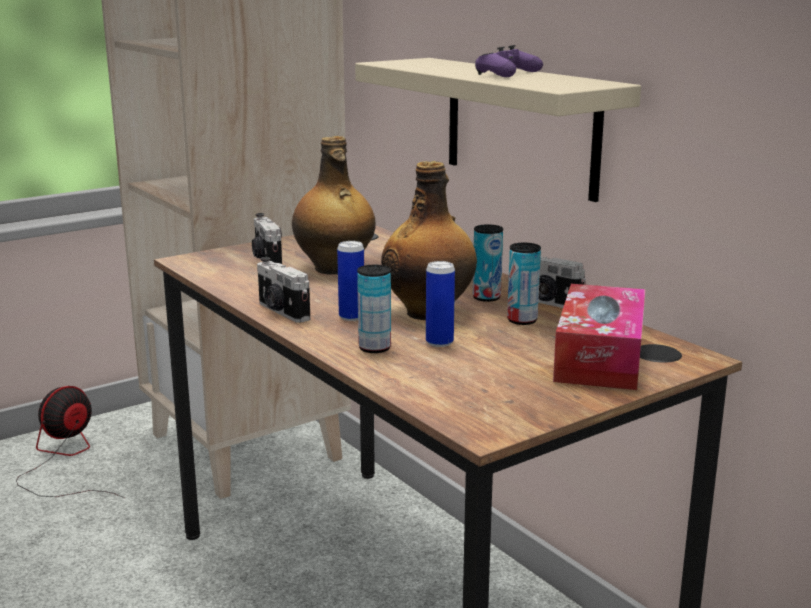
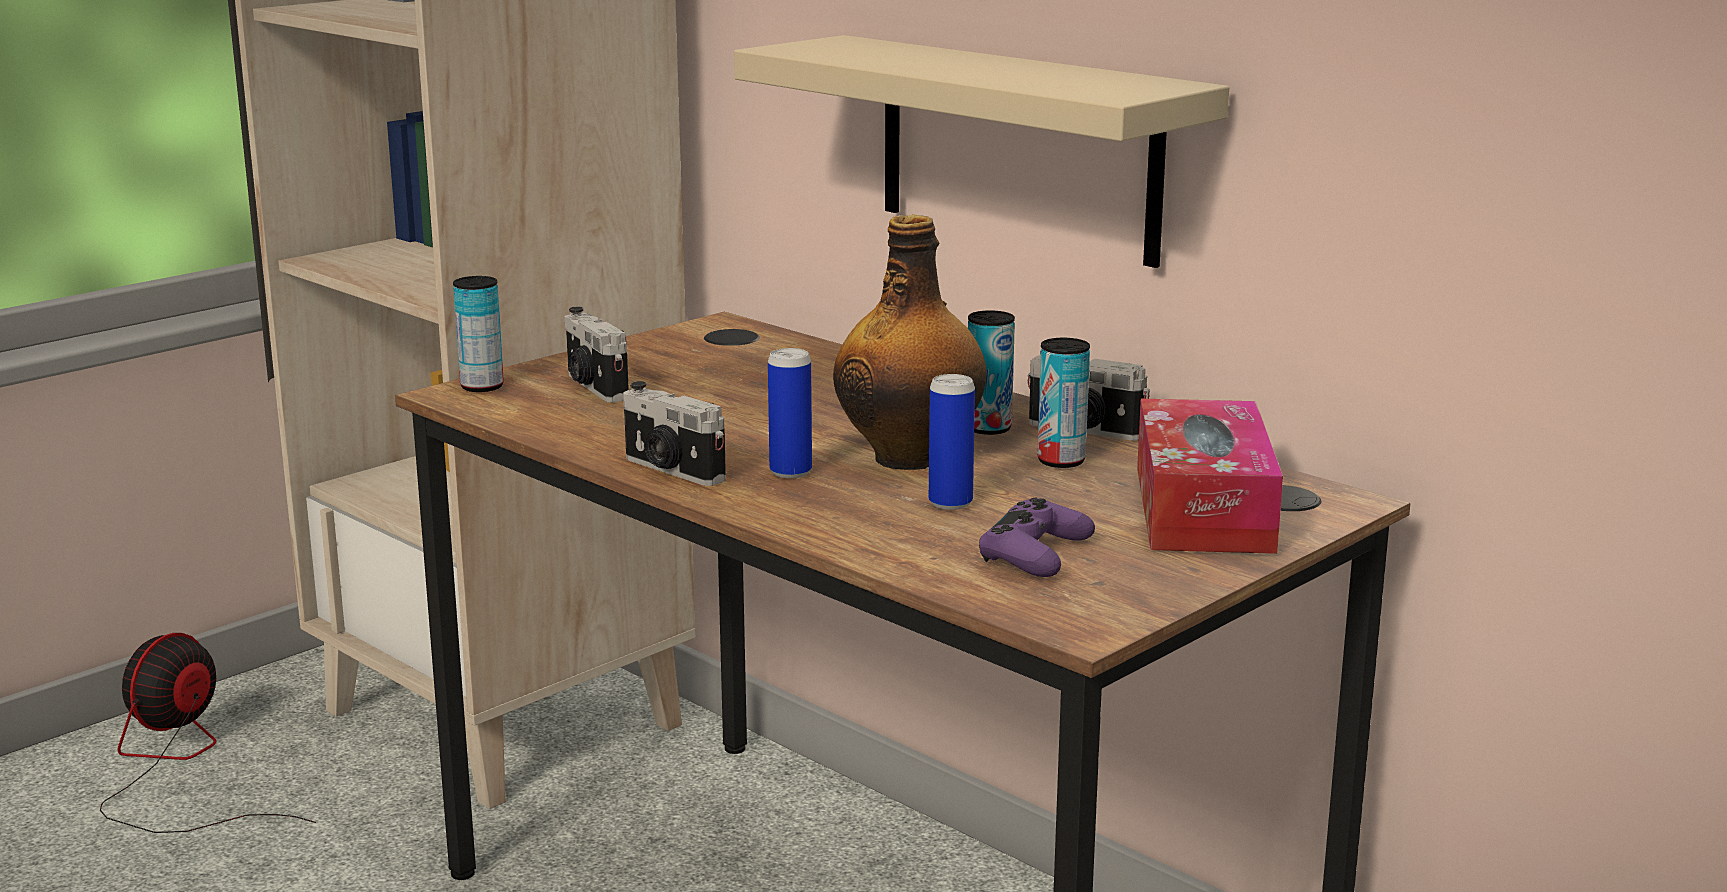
camera: 10 degrees left, 0 degrees up
(334, 269) = (717, 396): bottle -> none
(374, 348) = (854, 518): can -> can (482, 387)
(507, 74) = (1009, 69): purple game controller -> purple game controller (1035, 554)

